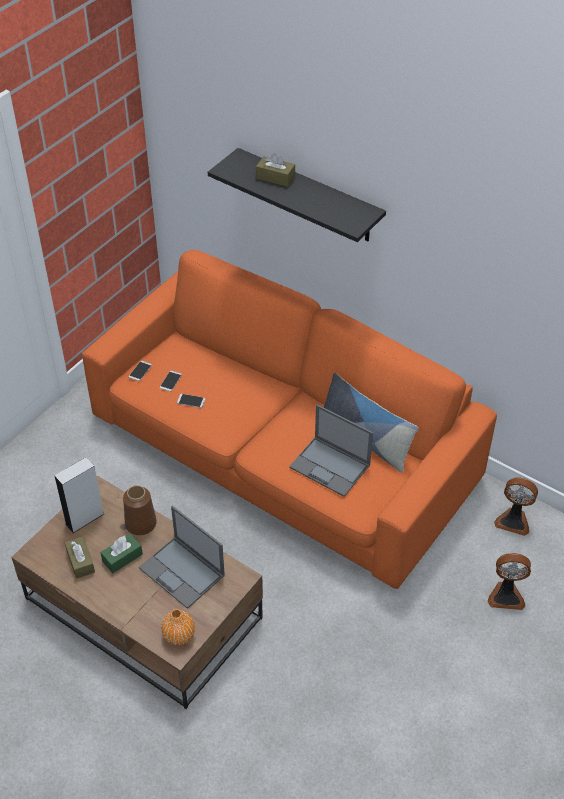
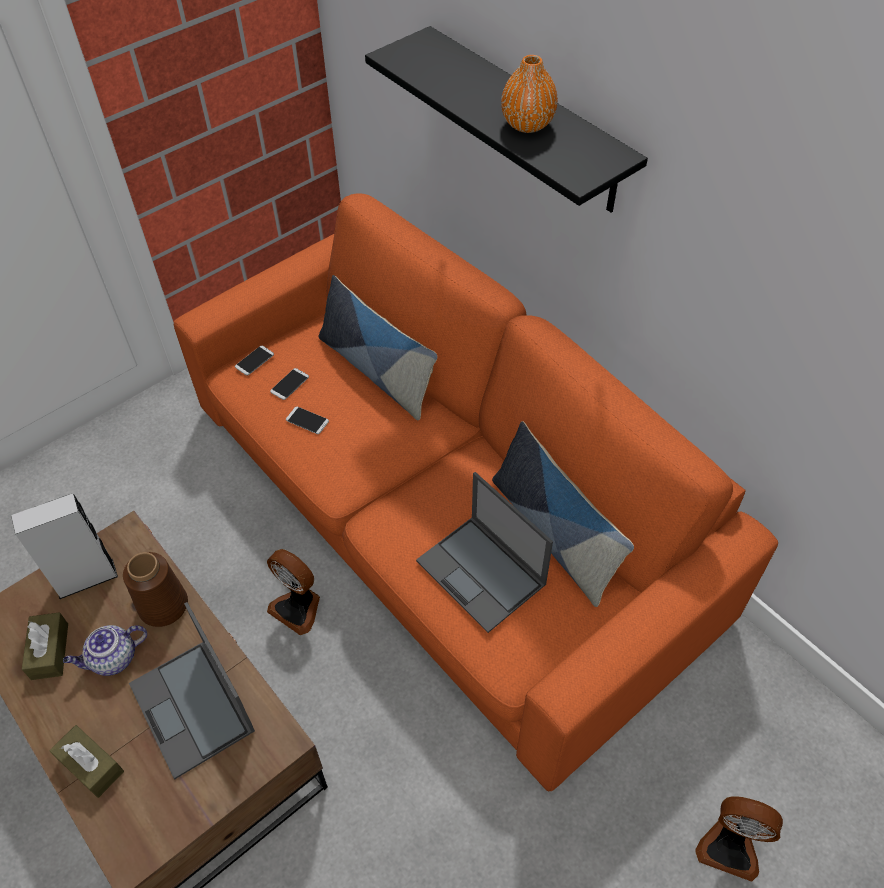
camera: 15 degrees right, 5 degrees up
(122, 557) = (113, 659): green tissue box -> teapot
(179, 635) = (142, 828): orange vase -> orange vase (527, 124)
(223, 363) = (377, 371): none -> pillow
(275, 177) = (472, 78): brown tissue box -> brown tissue box (91, 765)
(513, 520) = (770, 708): fan -> fan (298, 607)

